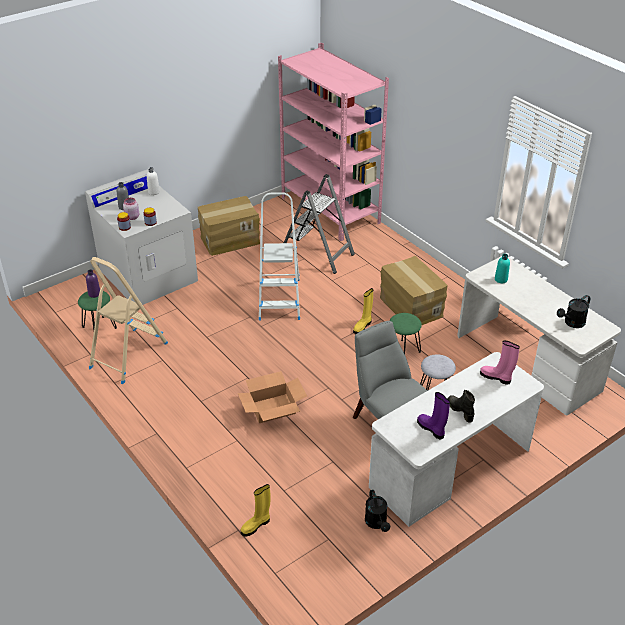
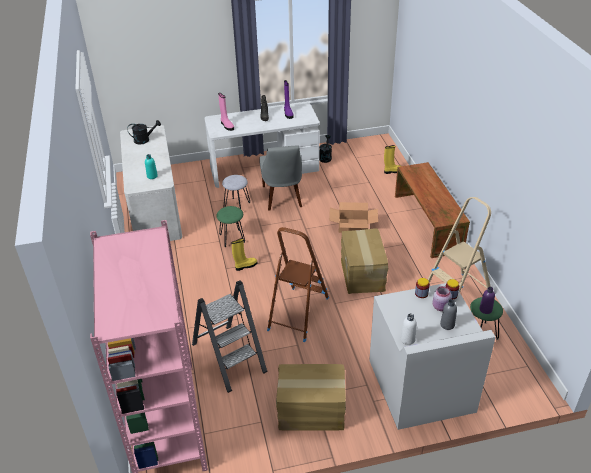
camera: 155 degrees left, 0 degrees up
(177, 441) = (428, 223): none -> brown bench
(279, 299) = (299, 313): white step ladder -> brown step ladder
(410, 307) = (193, 271): cardboard box -> cardboard box (363, 274)

